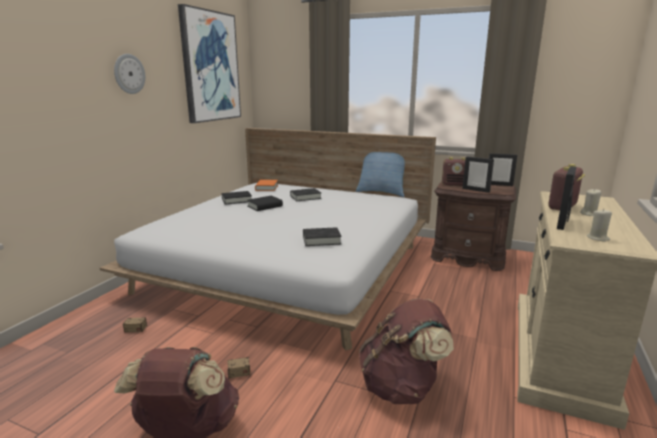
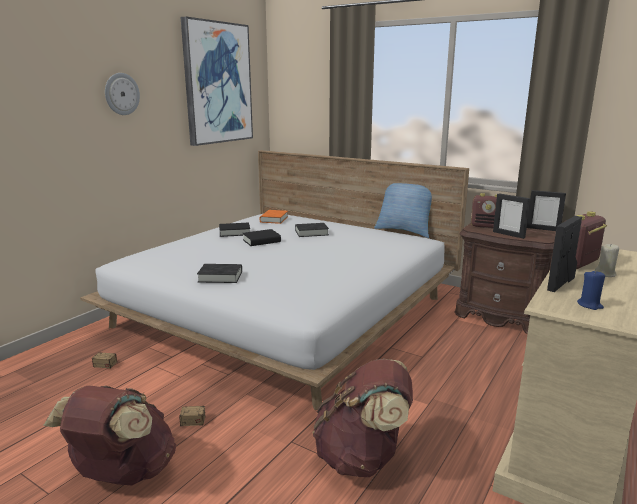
camera: 10 degrees right, 0 degrees up
(321, 240) = (304, 284): black book -> black book (220, 277)
(598, 238) = (589, 305): beige candle -> blue candle

